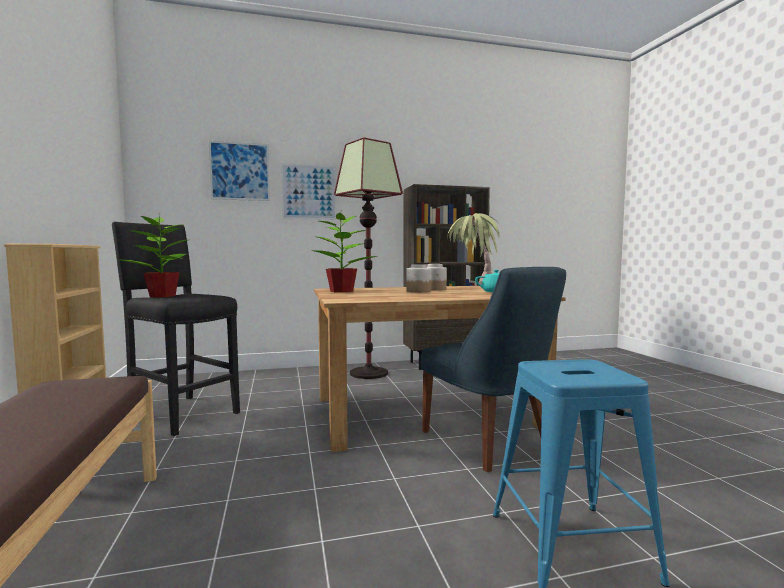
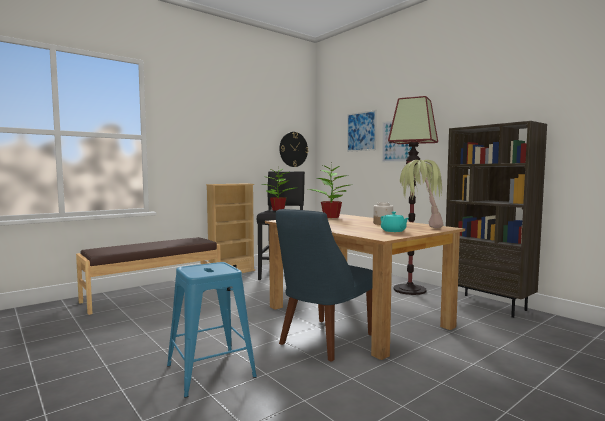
camera: 65 degrees right, 0 degrees up
(106, 184) = (293, 149): none -> wall clock
(418, 291) = (359, 223): jar -> none

